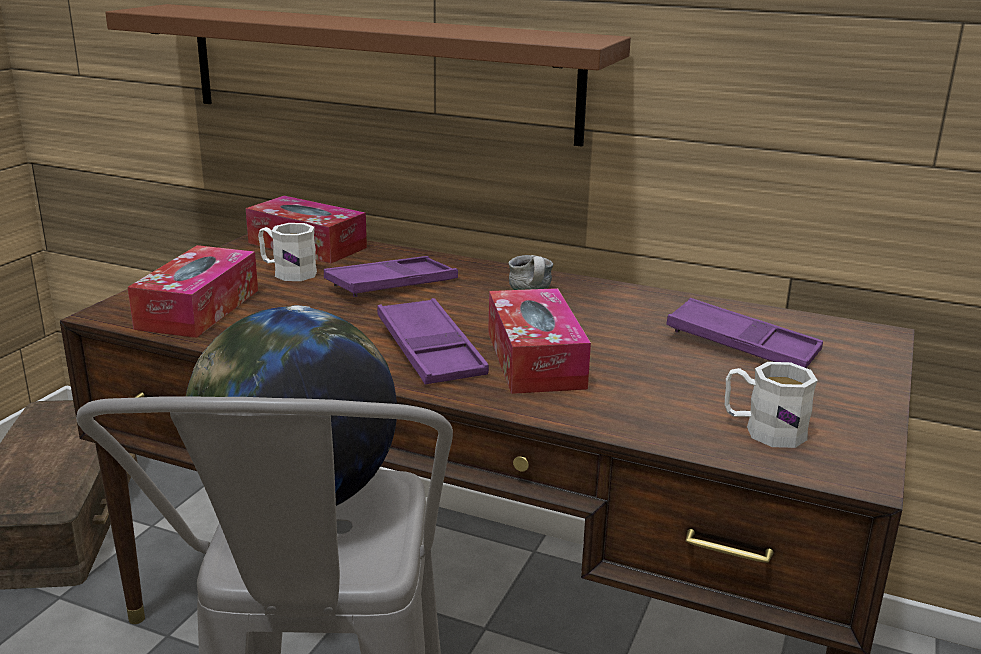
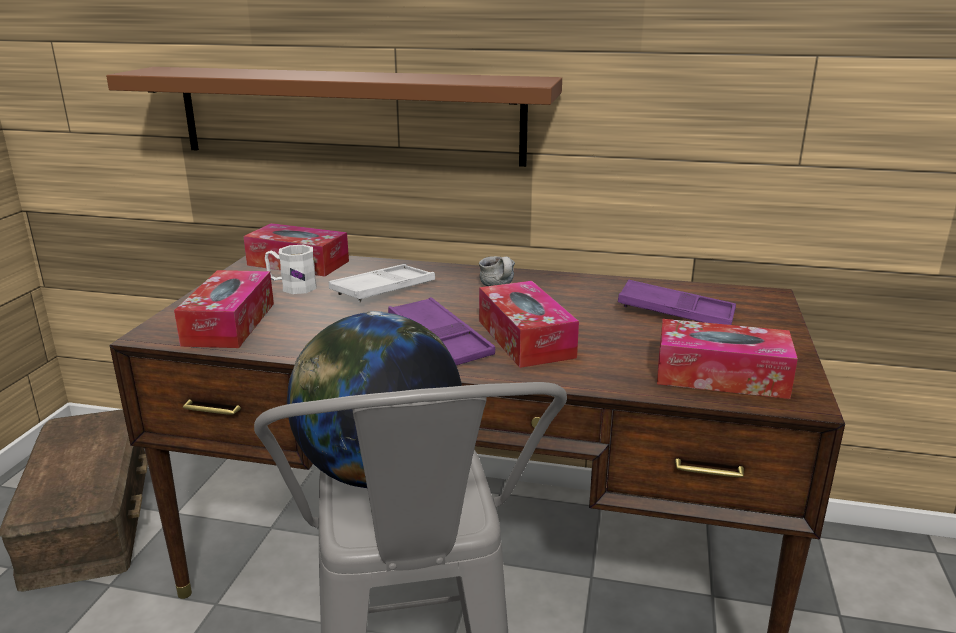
camera: 10 degrees left, 0 degrees up
(392, 284) = (383, 289): purple tray -> white tray
(763, 430) = (721, 376): white mug -> tissue box

